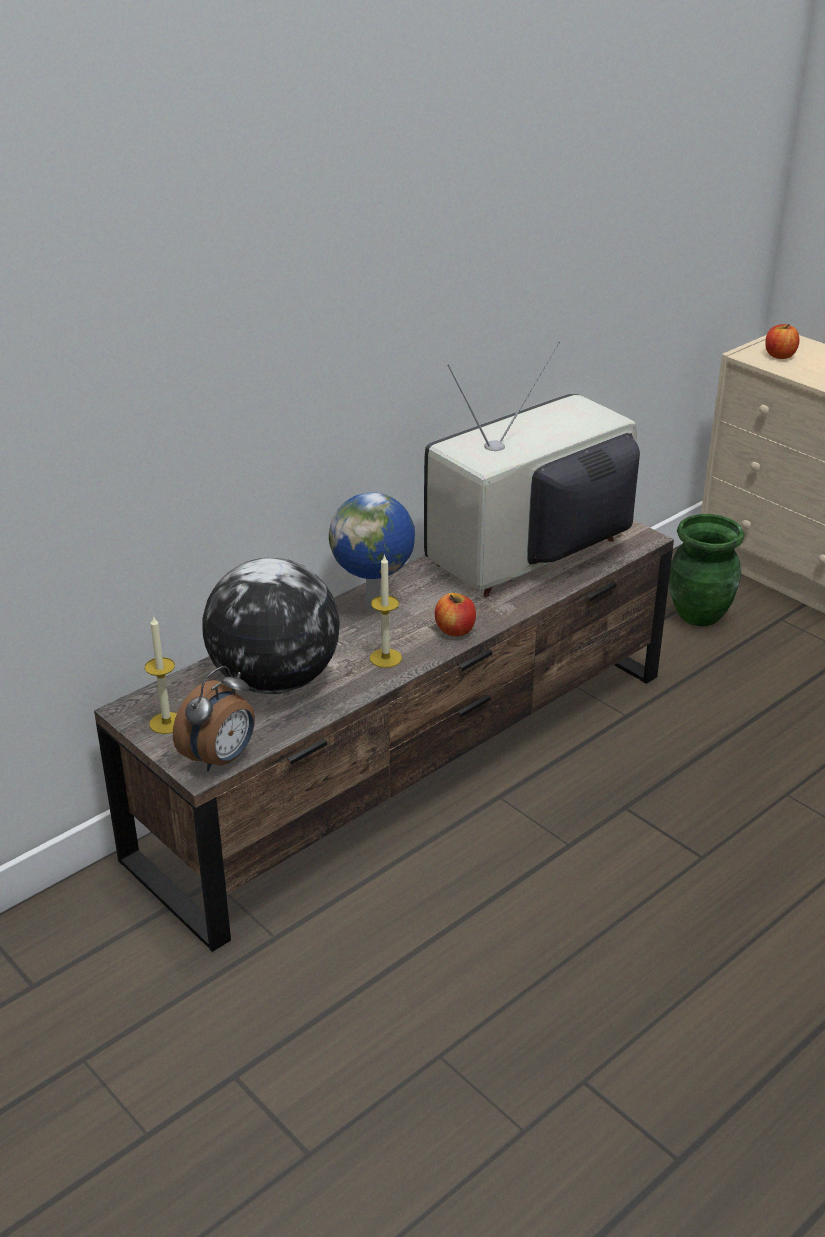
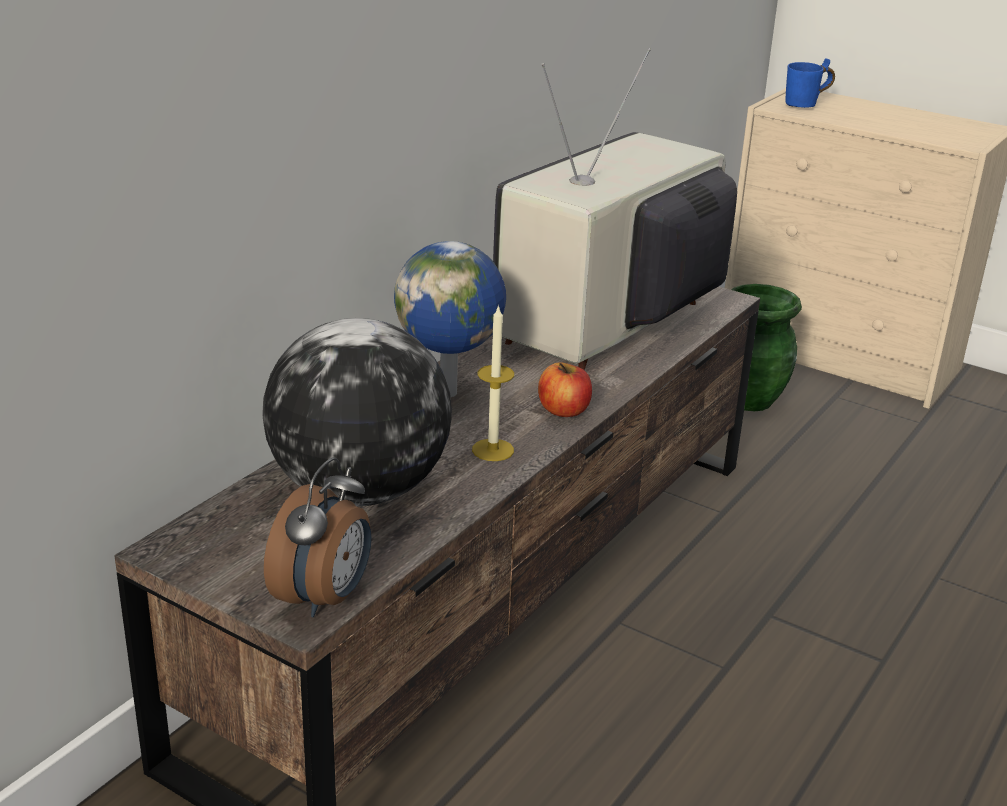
camera: 15 degrees left, 5 degrees down
(166, 723) = (228, 560): candle -> none
(780, 355) = (808, 106): apple -> blue mug

